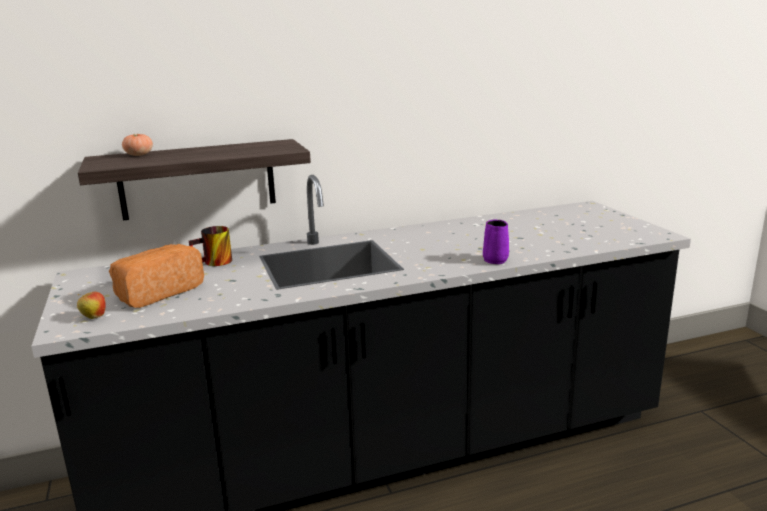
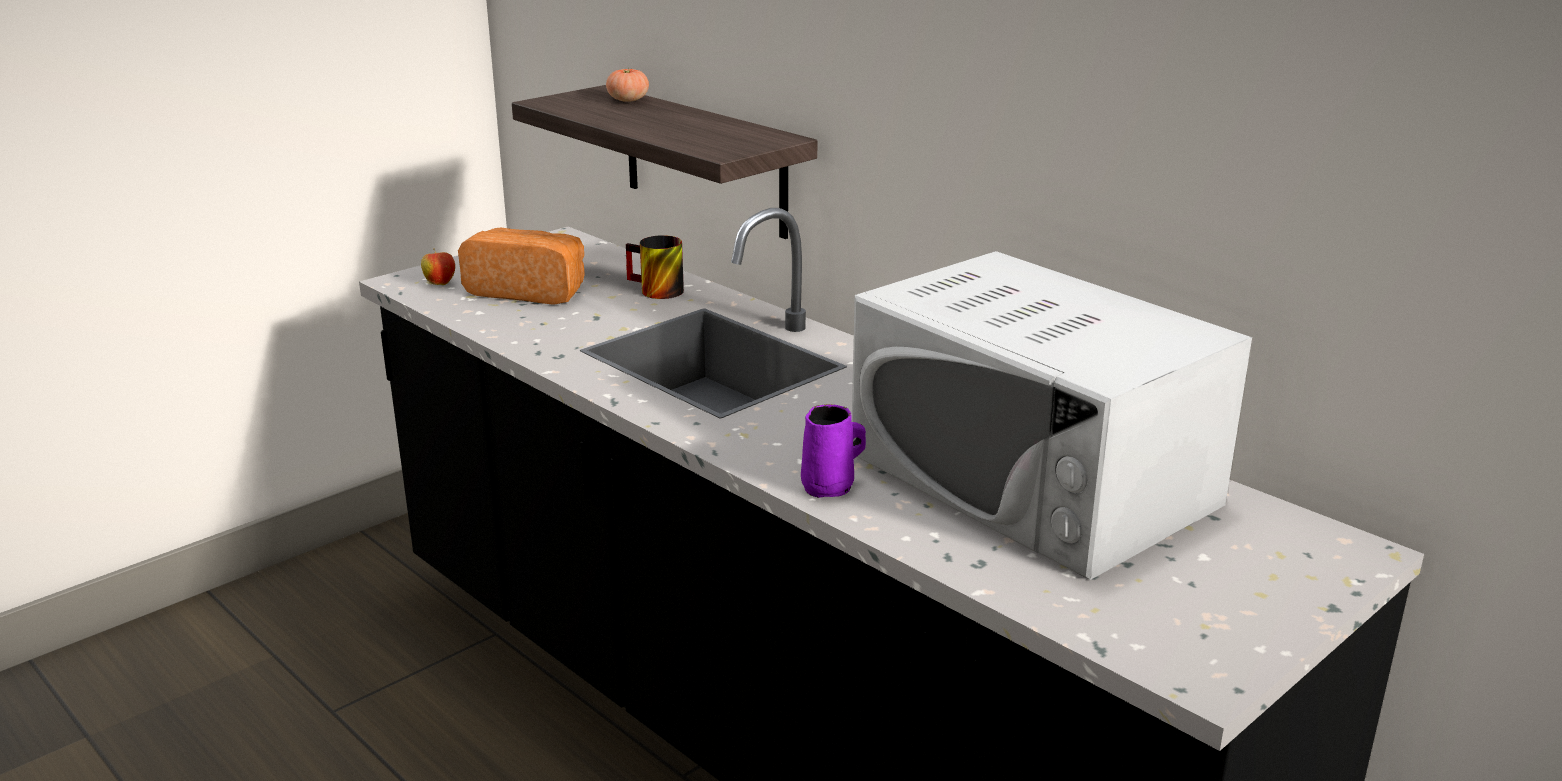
camera: 65 degrees right, 5 degrees up
(511, 230) = (1031, 479): none -> white microwave

